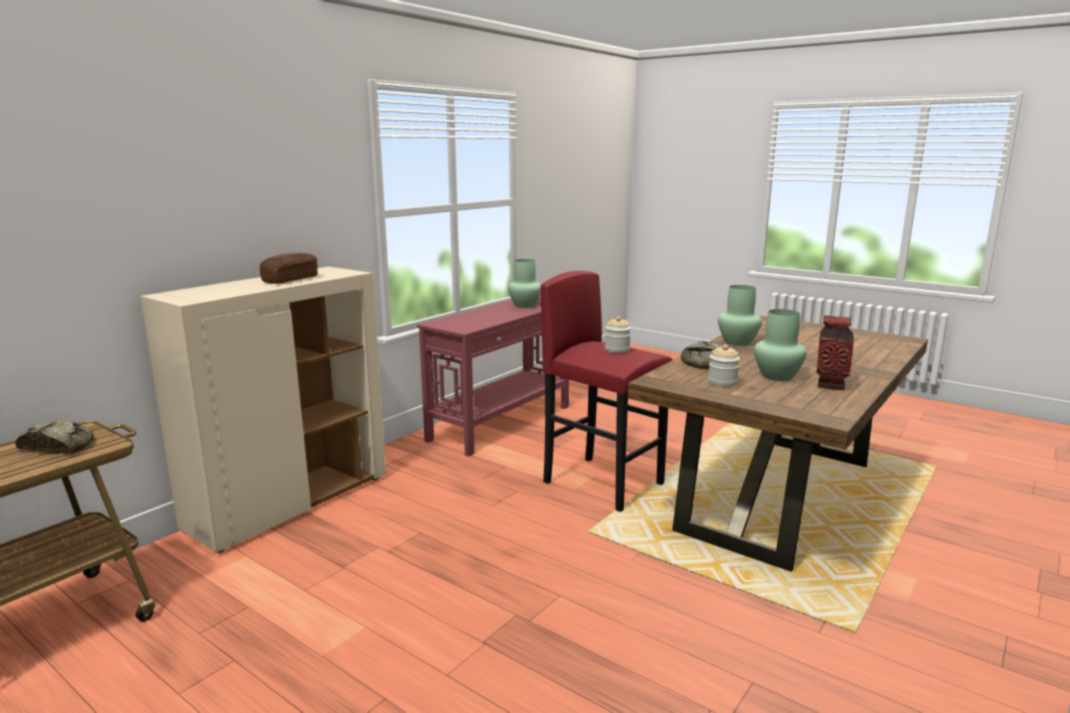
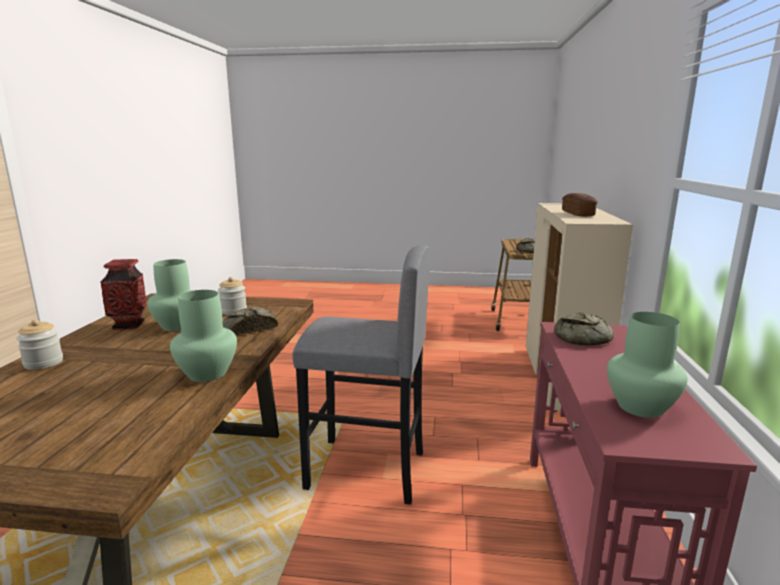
camera: 150 degrees right, 0 degrees up
(468, 323) = (583, 338): none -> bread
(603, 483) = (366, 470): red stool -> grey stool
(617, 350) = (351, 325): jar -> jar (43, 363)

